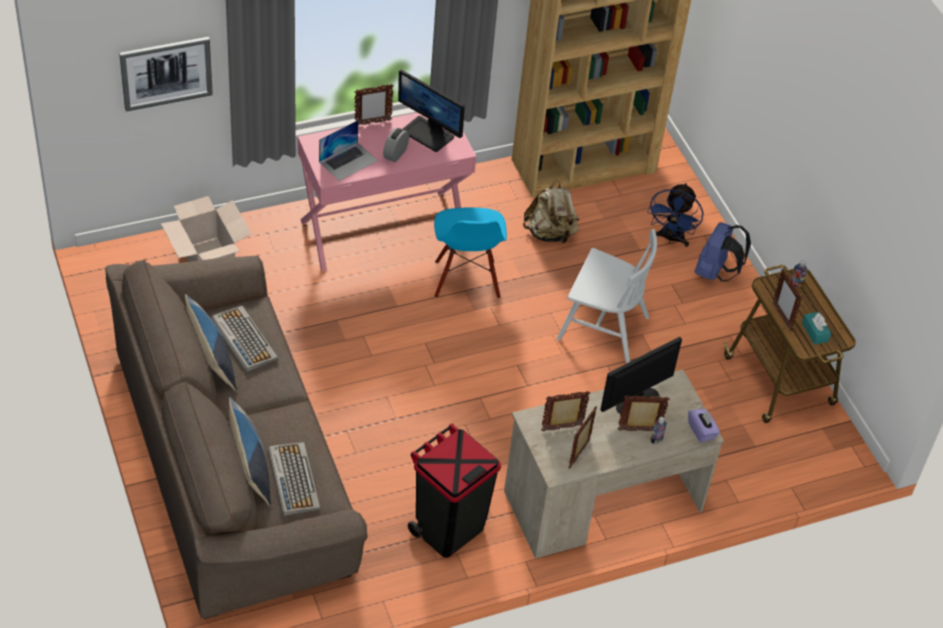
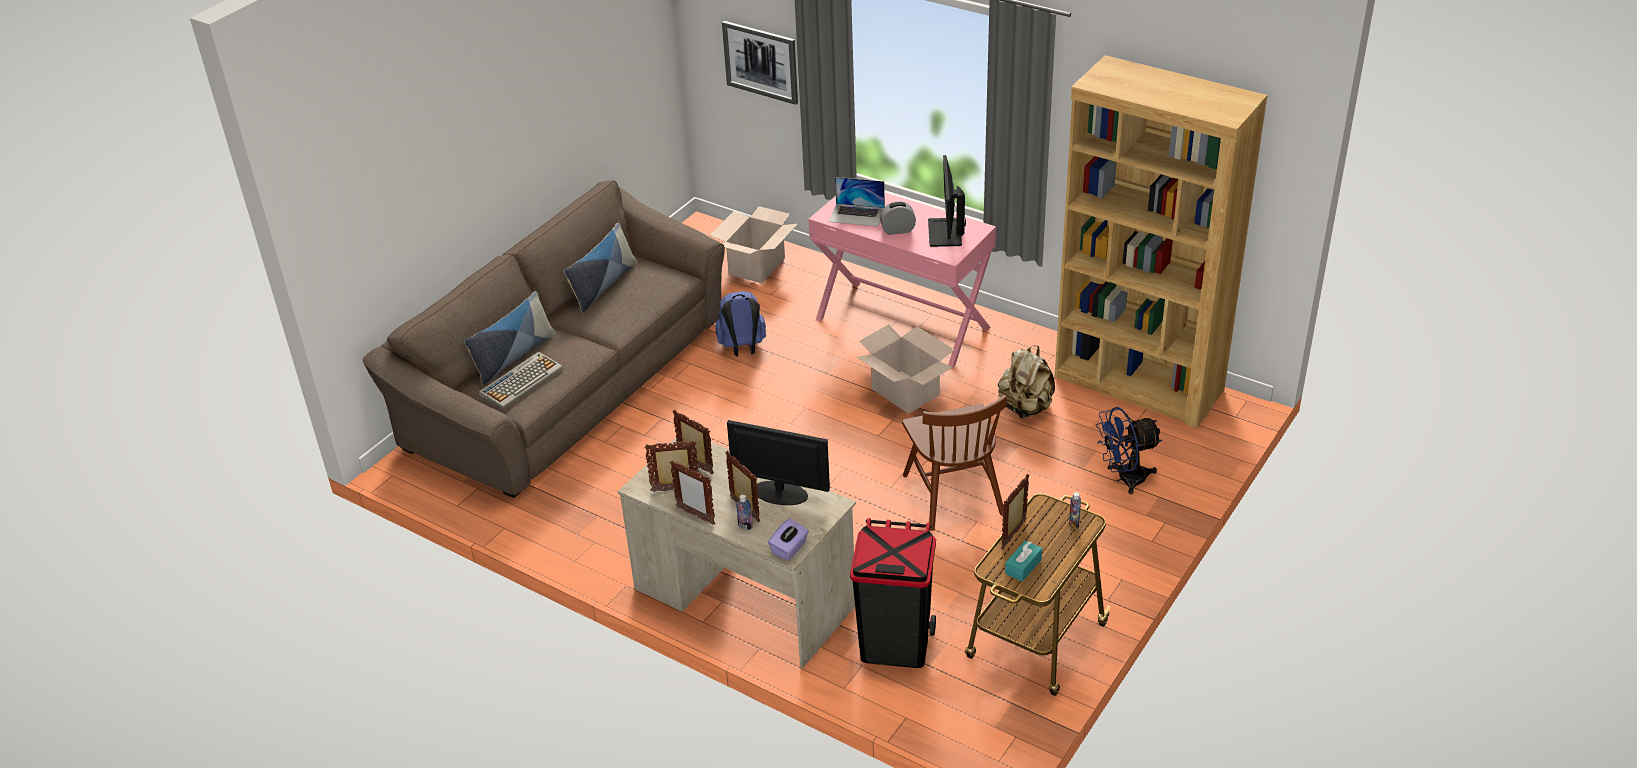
camera: 60 degrees right, 10 degrees down
(243, 339) = (639, 289): keyboard -> none
(372, 123) = (917, 204): picture frame -> picture frame (695, 515)
(448, 529) = (616, 524): black trash can -> black trash can (894, 644)
(466, 280) = (905, 392): blue chair -> cardboard box
(602, 328) = (953, 494): white chair -> brown chair
(715, 272) = (1122, 528): blue backpack -> blue backpack (742, 348)

